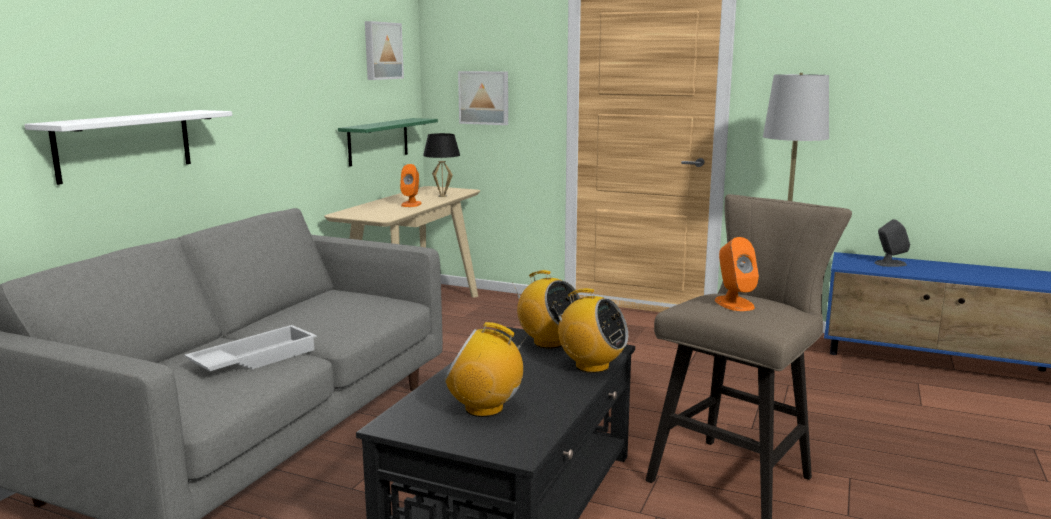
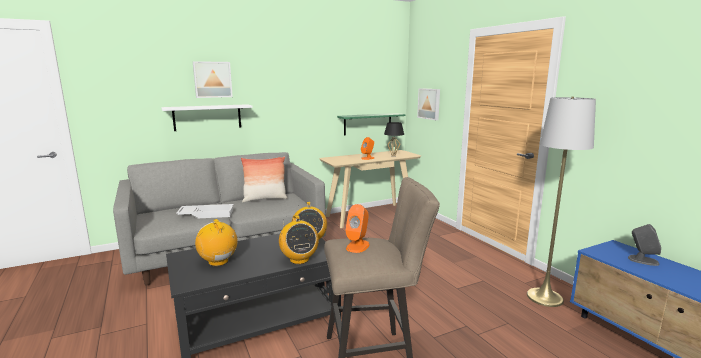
camera: 40 degrees right, 0 degrees up
(307, 309) = (265, 199): none -> pillow
(382, 51) = (374, 77): picture -> picture (212, 79)

